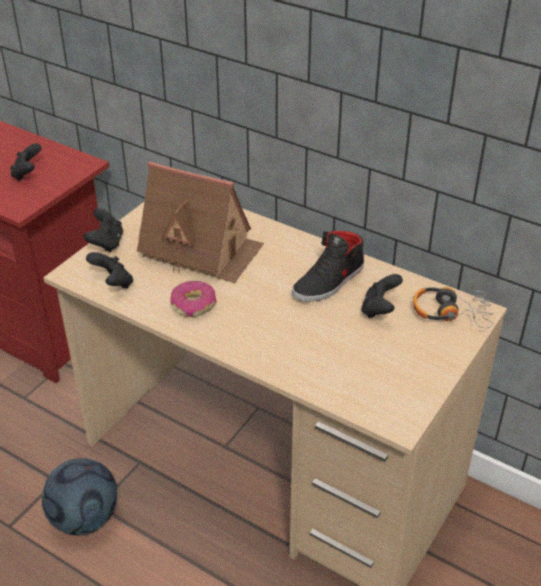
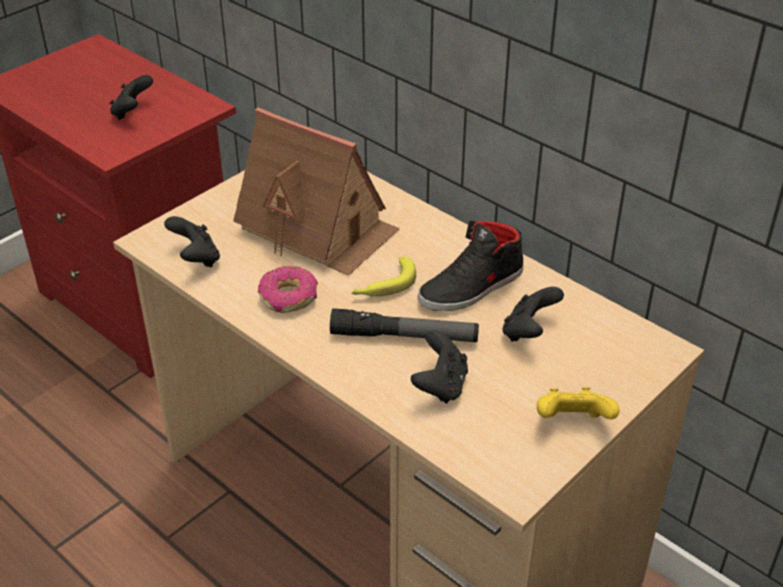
camera: 10 degrees right, 0 degrees up
(85, 518) = (147, 551): football -> none
(106, 243) = (202, 207): black game controller -> black game controller (440, 385)
(263, 287) = (384, 285): none -> banana
(289, 324) = (404, 336): none -> flashlight
(428, 372) = (572, 423): none -> yellow game controller
(451, 312) = (625, 346): headphones -> none

